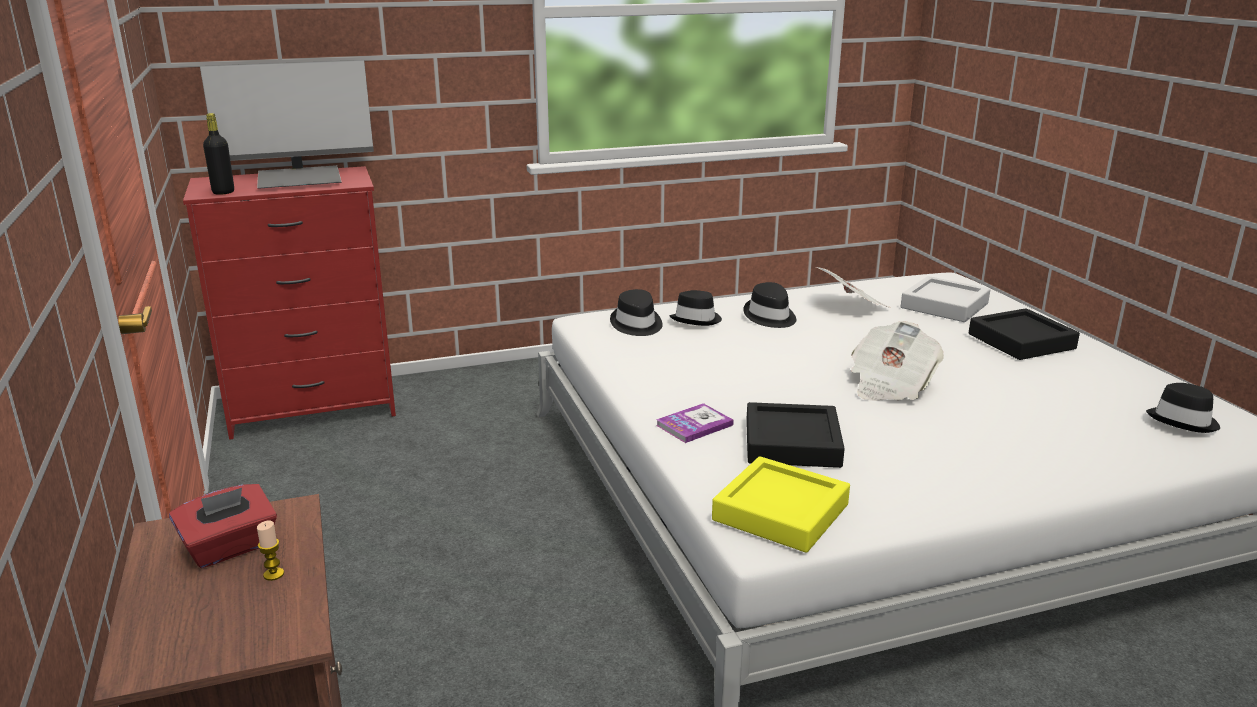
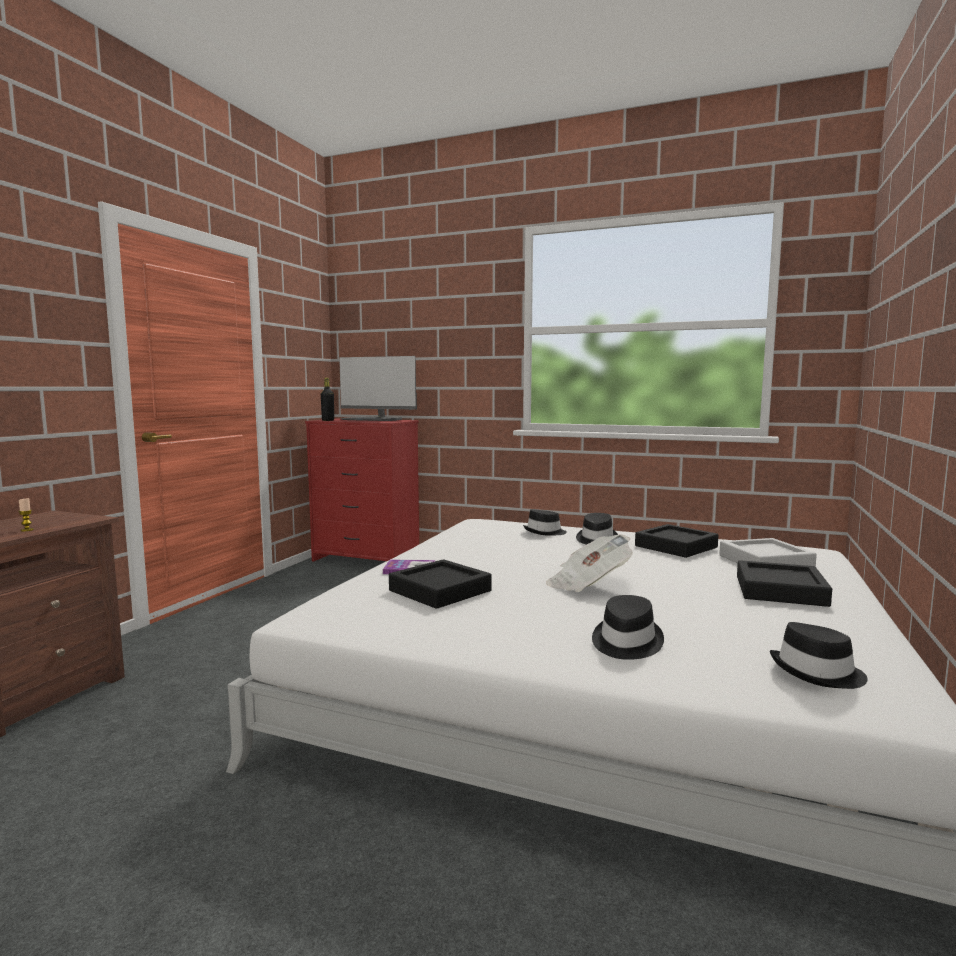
camera: 40 degrees right, 15 degrees down
(230, 548) = (45, 521): red tissue box -> none
(636, 324) = (502, 527): black hat -> black hat (625, 642)
(780, 512) = (341, 613): yellow tray -> none
(851, 306) = (676, 547): newspaper -> black tray

